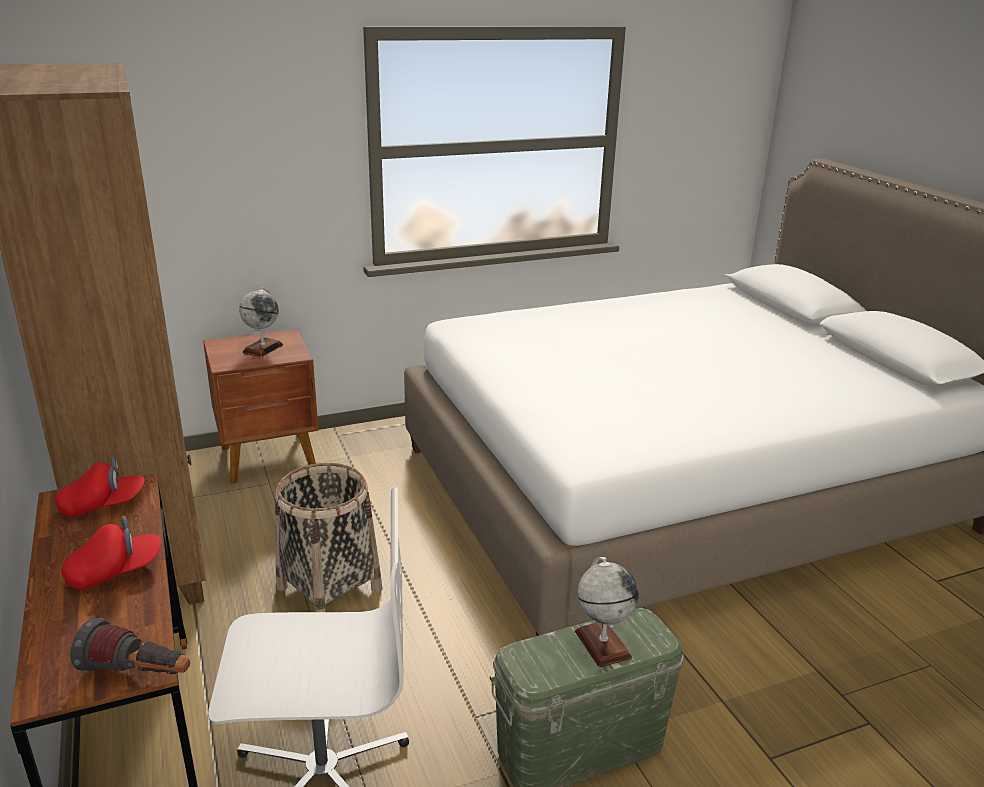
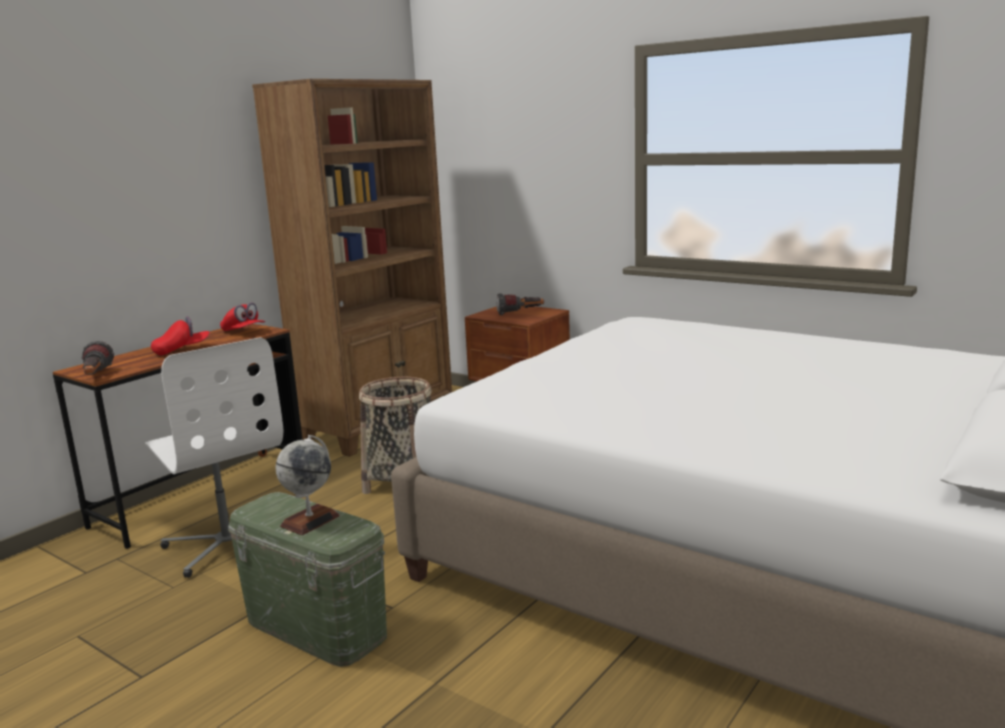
camera: 60 degrees right, 10 degrees down
(115, 571) = (182, 350): red cap -> red cap turned 60 degrees counterclockwise
(263, 348) = (520, 313): globe -> flashlight

